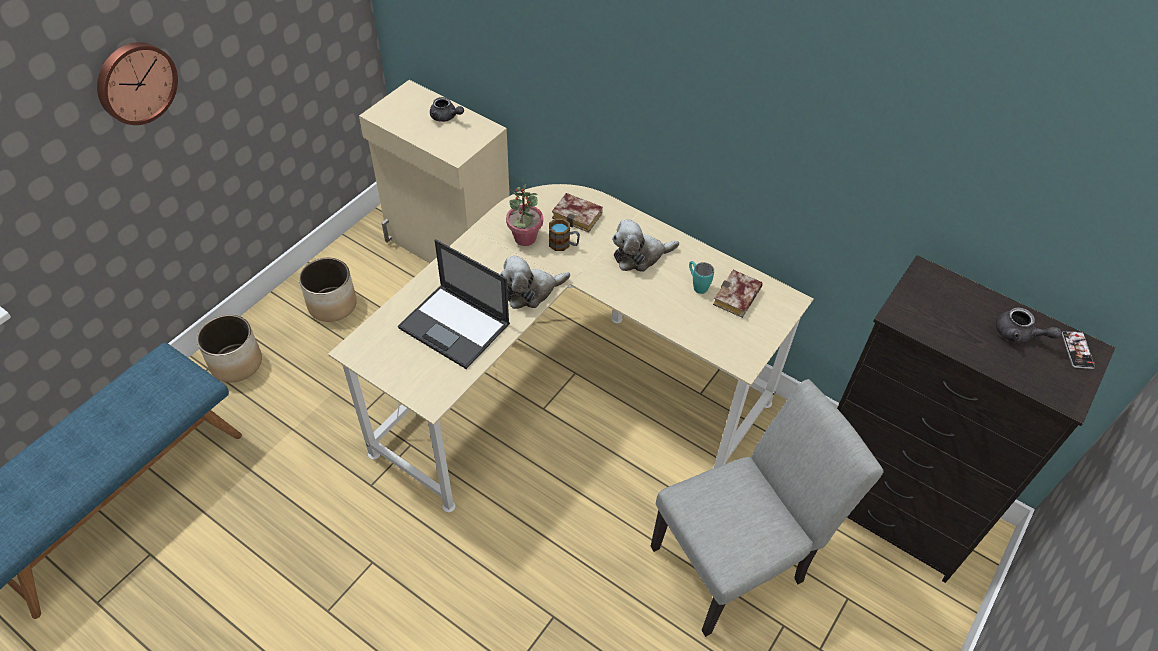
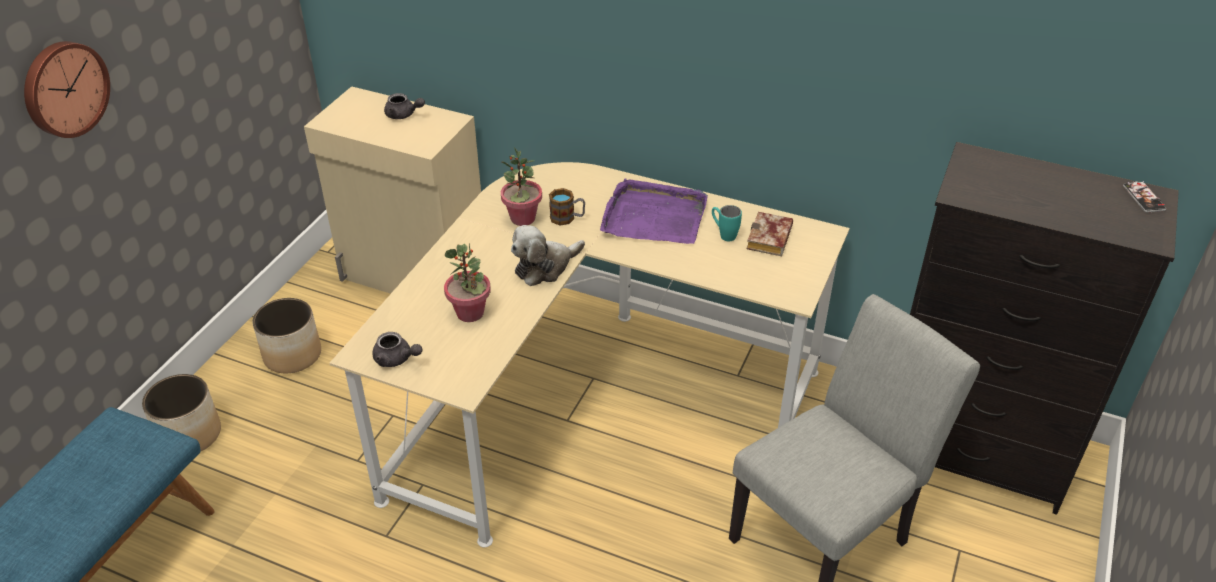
camera: 10 degrees left, 10 degrees down
(455, 326) = (470, 313): laptop -> potted plant
(579, 216) = (576, 189): book -> none
(640, 256) = (654, 216): plush toy -> purple tray
(1018, 335) = (1082, 193): grey teapot -> grey teapot (396, 359)

